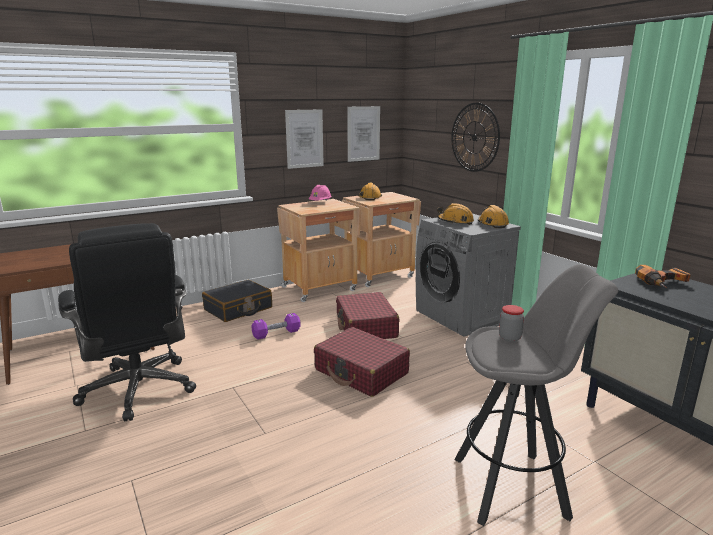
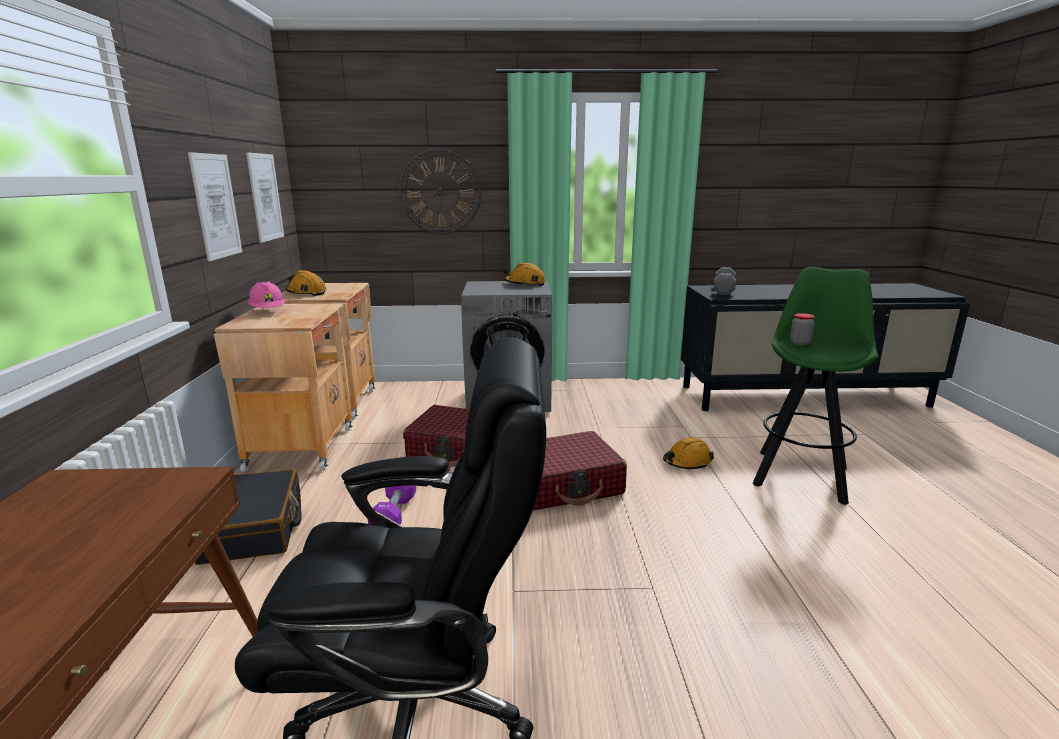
camera: 60 degrees left, 0 degrees up
(455, 221) = (494, 289): orange hard hat -> orange hard hat (687, 462)
(513, 487) = (801, 475): grey stool -> green stool
(664, 283) = (723, 290): power drill -> grey dumbbell

